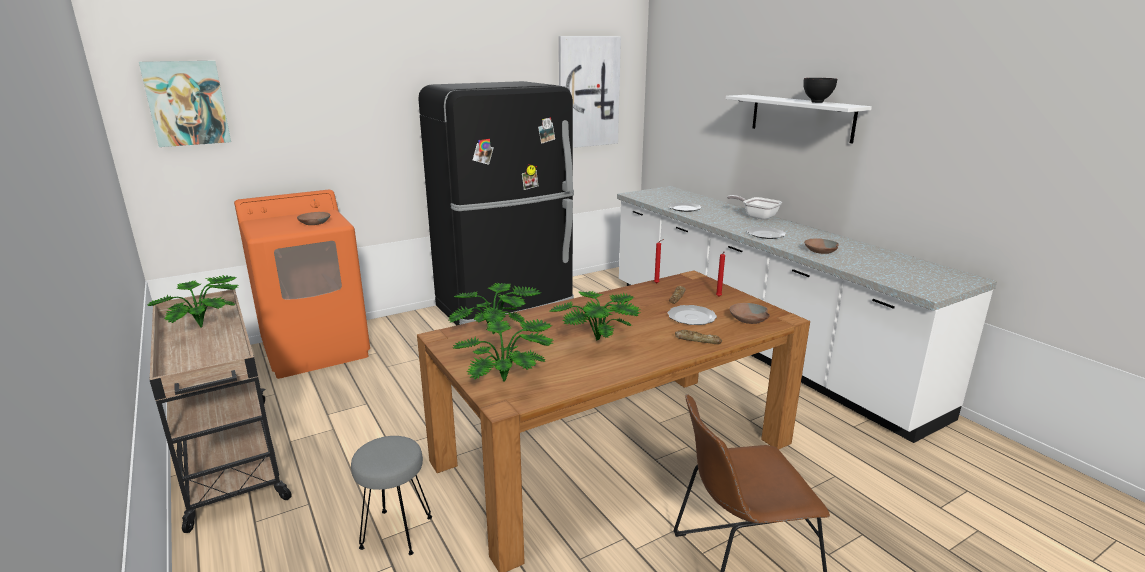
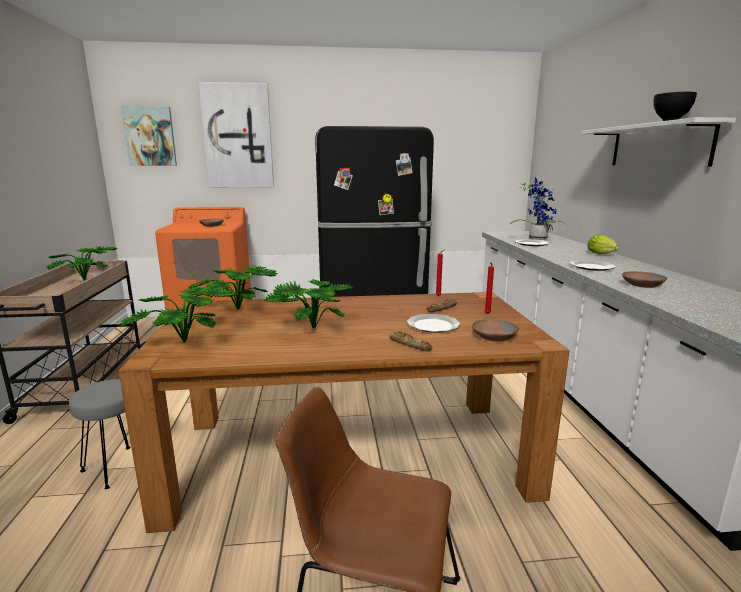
camera: 25 degrees right, 5 degrees down
(588, 92) = (472, 143): picture -> picture (238, 136)
(680, 199) = (536, 238): none -> potted plant
(757, 216) = (602, 254): frying pan -> lettuce

